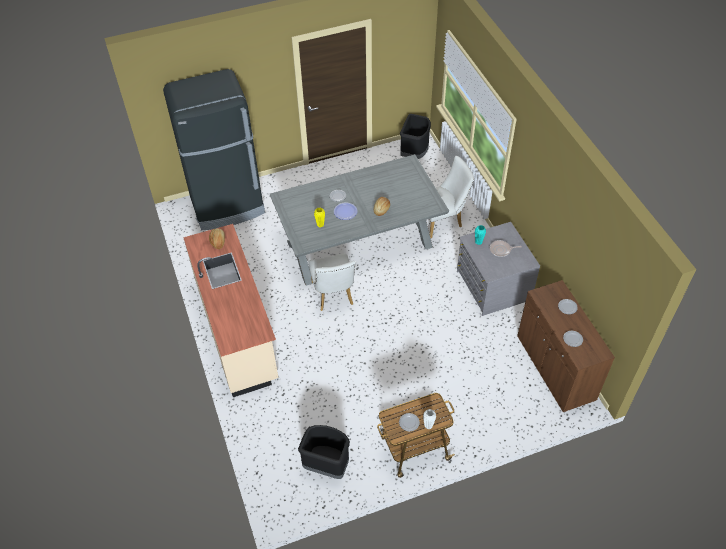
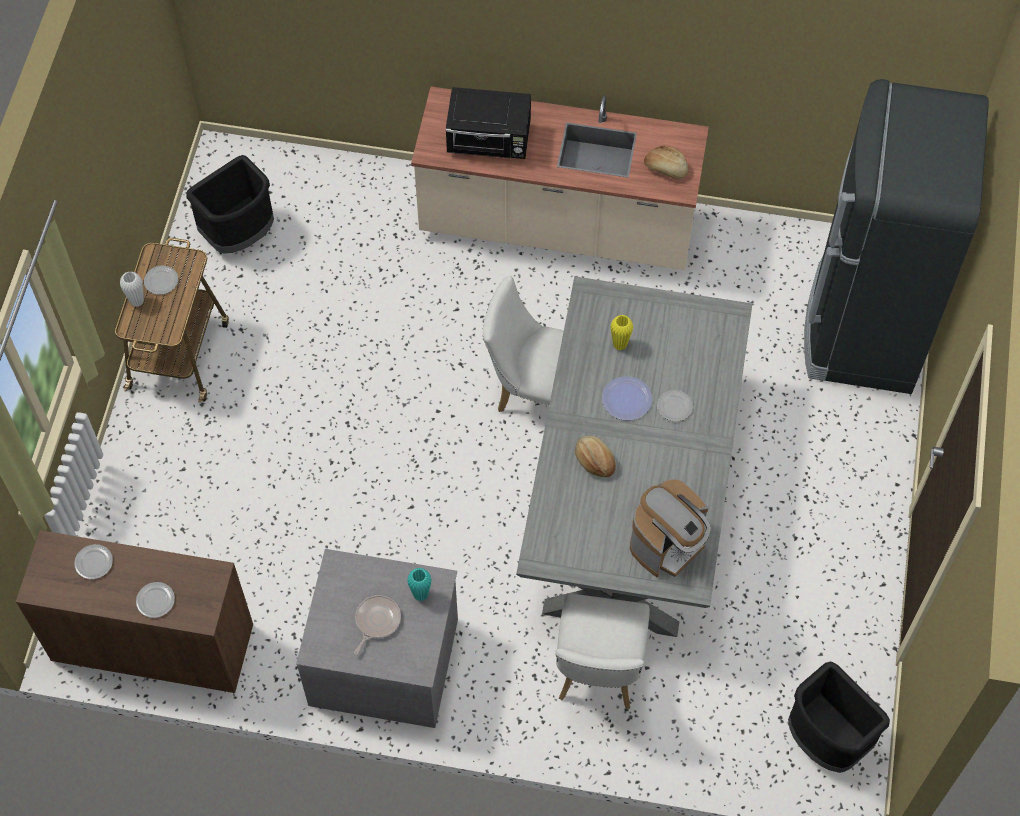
camera: 120 degrees right, 10 degrees up
(242, 312) = (490, 141): none -> black microwave
(400, 174) = (668, 544): none -> coffee machine

